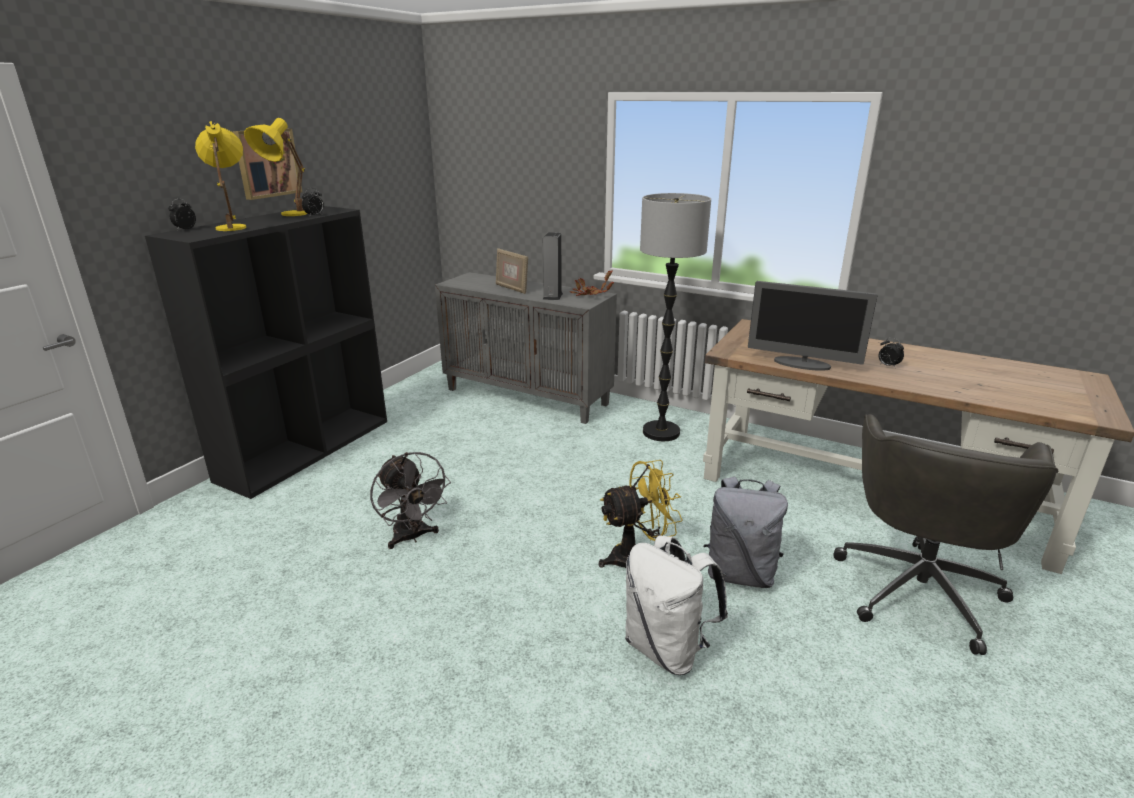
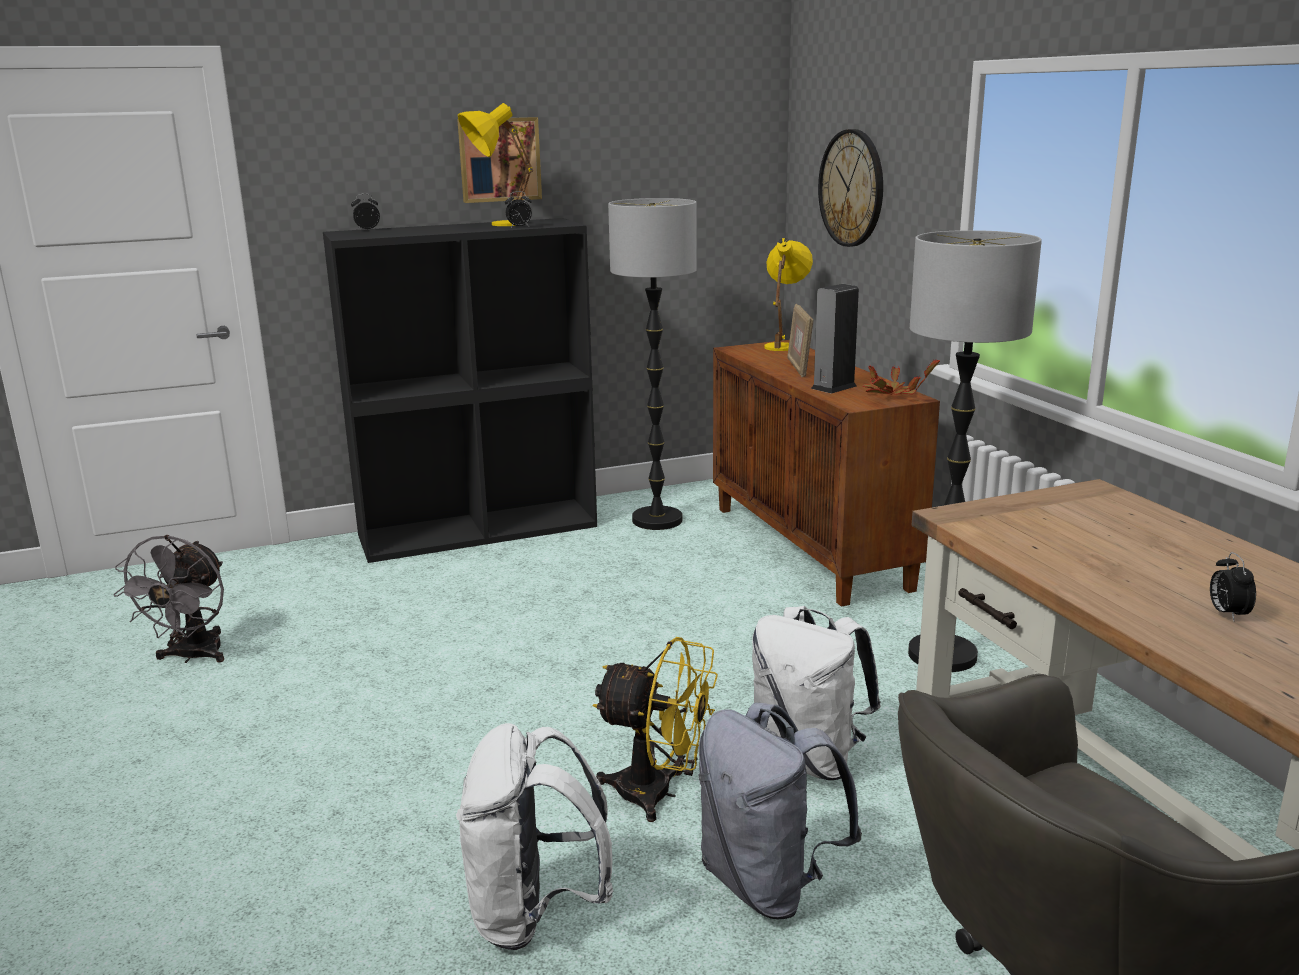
camera: 40 degrees right, 5 degrees down
(233, 226) = (413, 230): yellow table lamp -> yellow table lamp (783, 345)
(412, 537) = (450, 659): grey fan -> grey fan (192, 656)
(420, 406) = (657, 520): none -> floor lamp
(503, 171) = (852, 188): none -> wall clock
(528, 396) = (811, 547): grey cabinet -> brown cabinet
(675, 507) = (808, 759): none -> white backpack
(802, 364) = (1051, 565): monitor -> none

